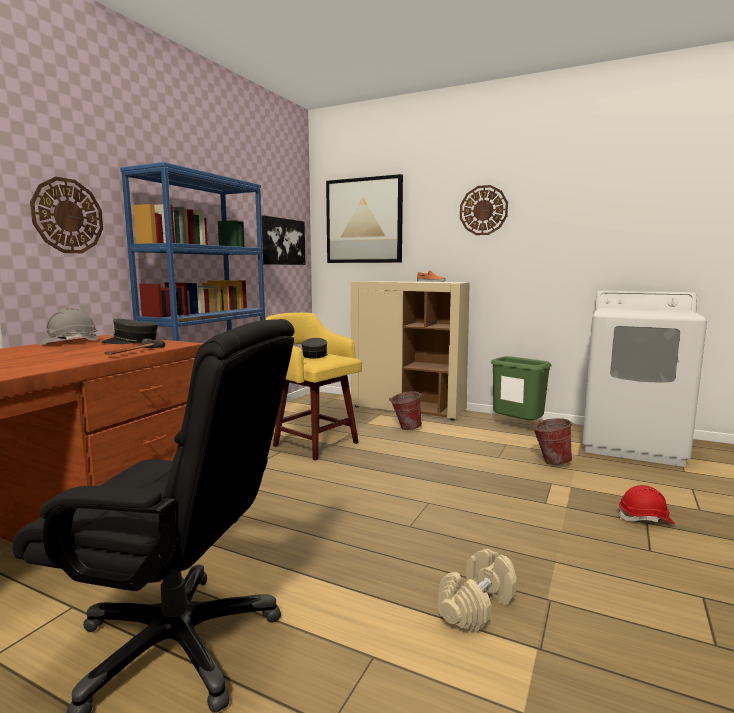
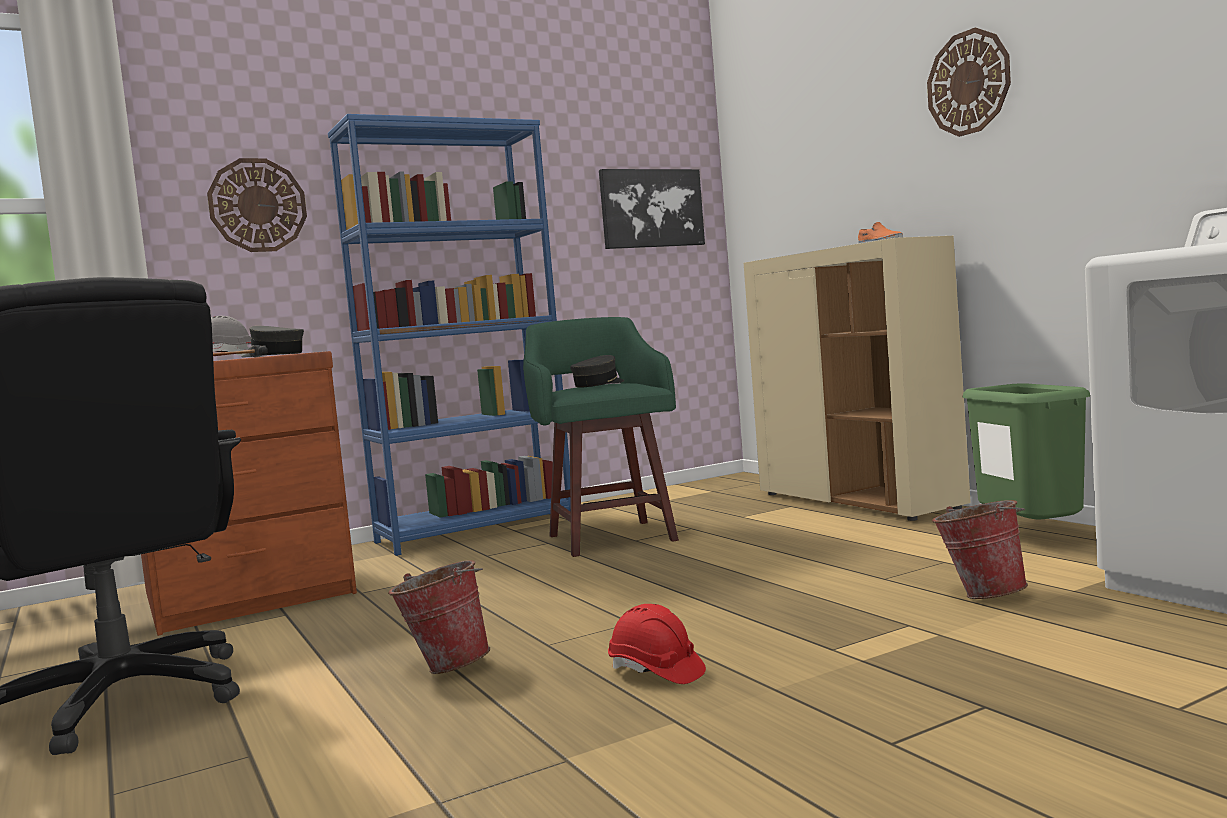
camera: 35 degrees right, 5 degrees down
(313, 443) = (610, 537): yellow stool -> green stool
(364, 221) = (789, 150): picture -> none
(405, 428) = (797, 526): bucket -> bucket (445, 666)
(476, 605) = (454, 741): beige dumbbell -> none
(645, 519) = (995, 701): red hard hat -> red hard hat (656, 672)

